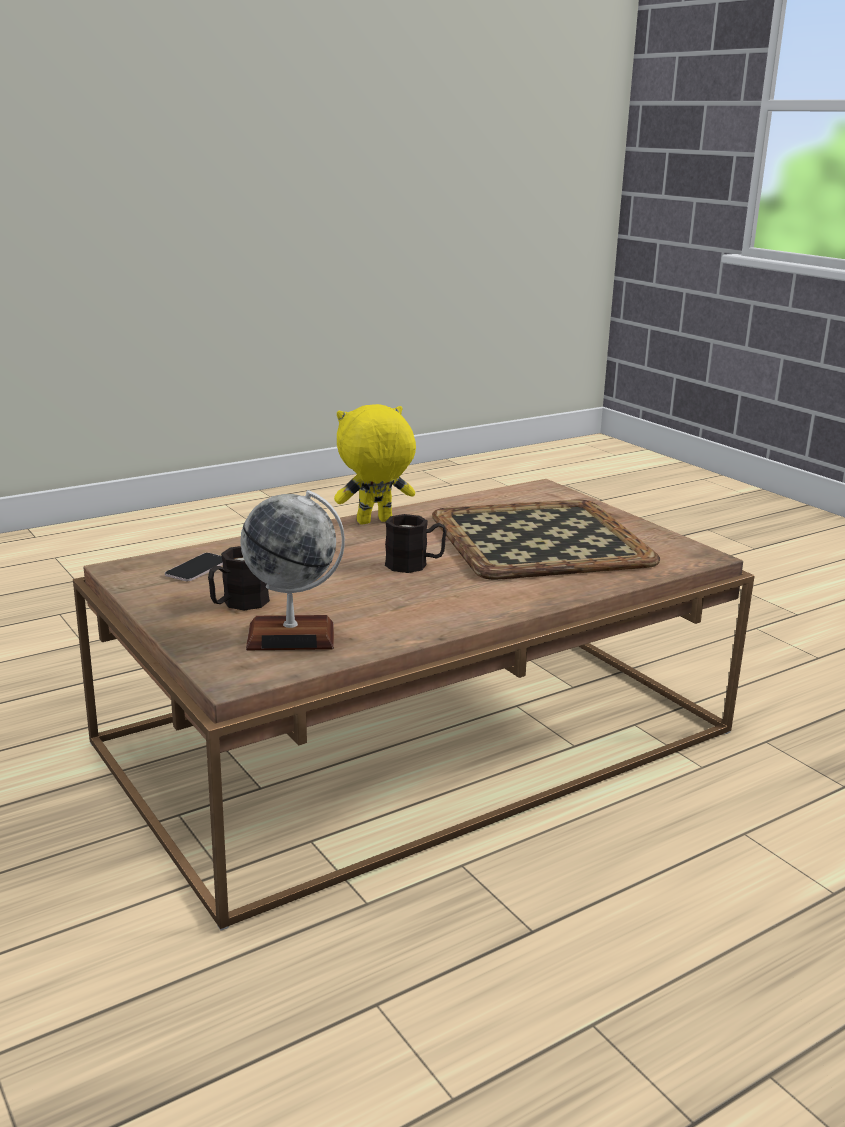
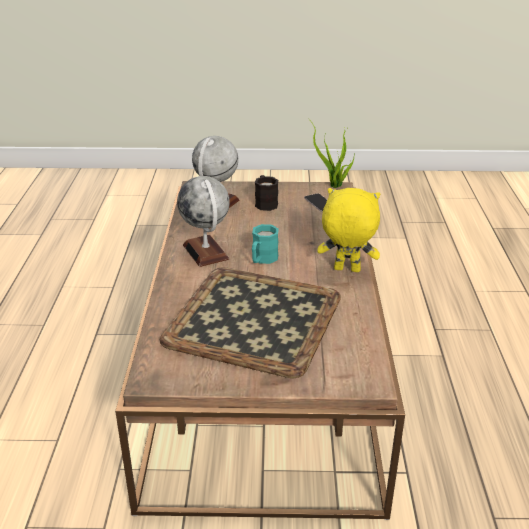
camera: 125 degrees right, 10 degrees up
(115, 572) = (334, 186): none -> potted plant
(374, 522) = (346, 270): yellow plush toy -> yellow plush toy turned 90 degrees counterclockwise
(415, 564) = (262, 259): black mug -> turquoise mug
(448, 600) = (206, 252): none -> globe

